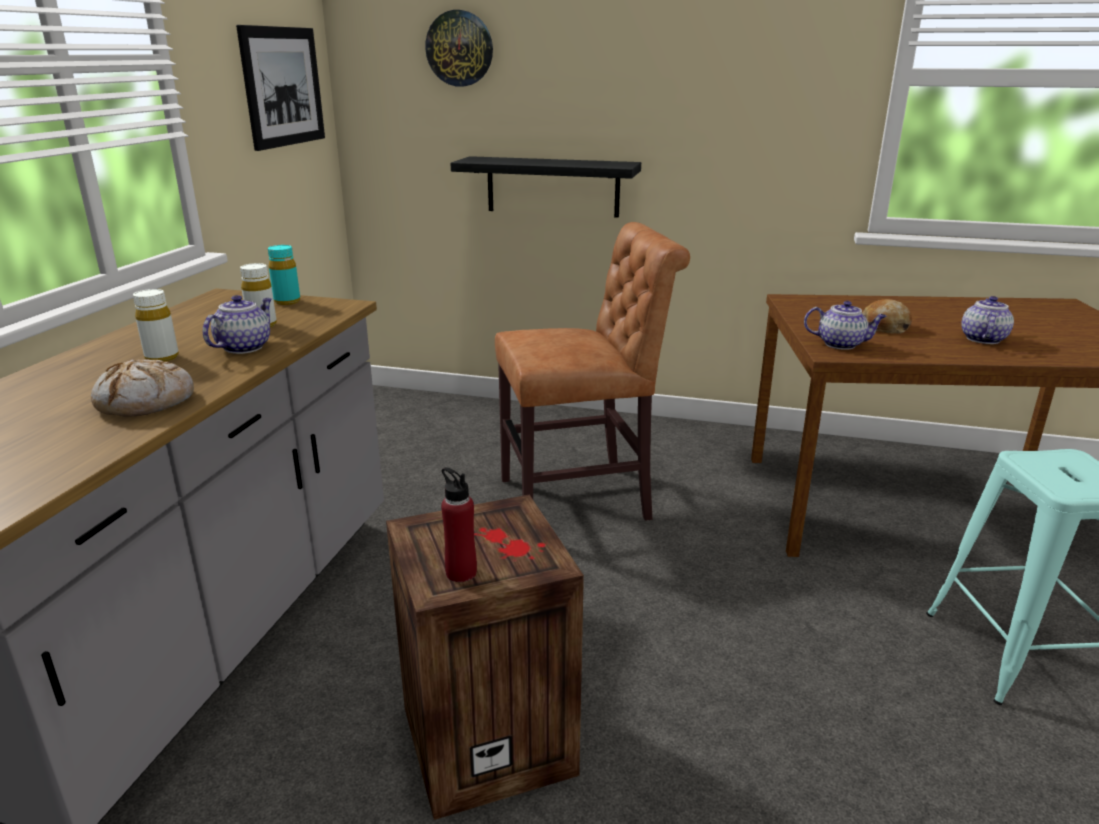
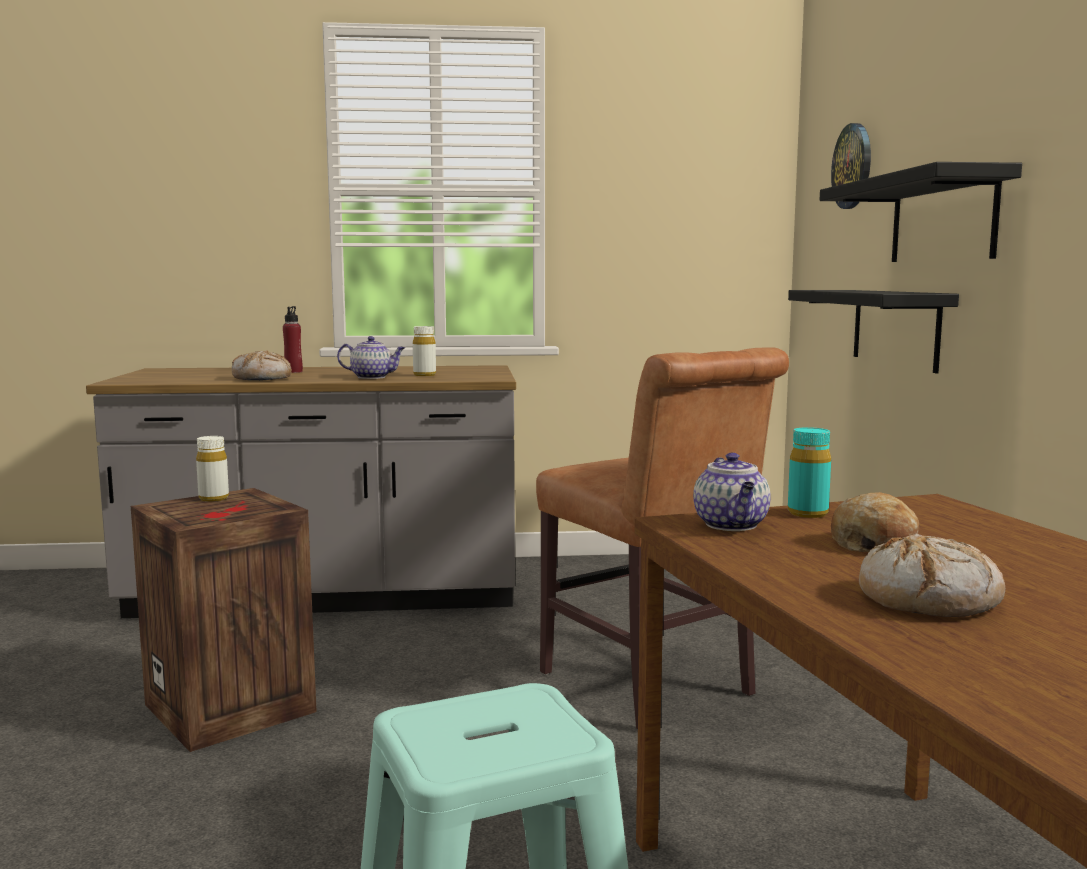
camera: 70 degrees right, 15 degrees down
(162, 358) = (342, 373): white bottle -> white bottle (213, 498)
(283, 87) = (699, 217): picture -> none
(287, 301) = (488, 373): turquoise bottle -> turquoise bottle (807, 513)
(461, 572) = (179, 507): red bottle -> red bottle (293, 371)
(613, 107) = (942, 219): none -> black shelf
(982, 339) = (929, 599): teapot -> bread

